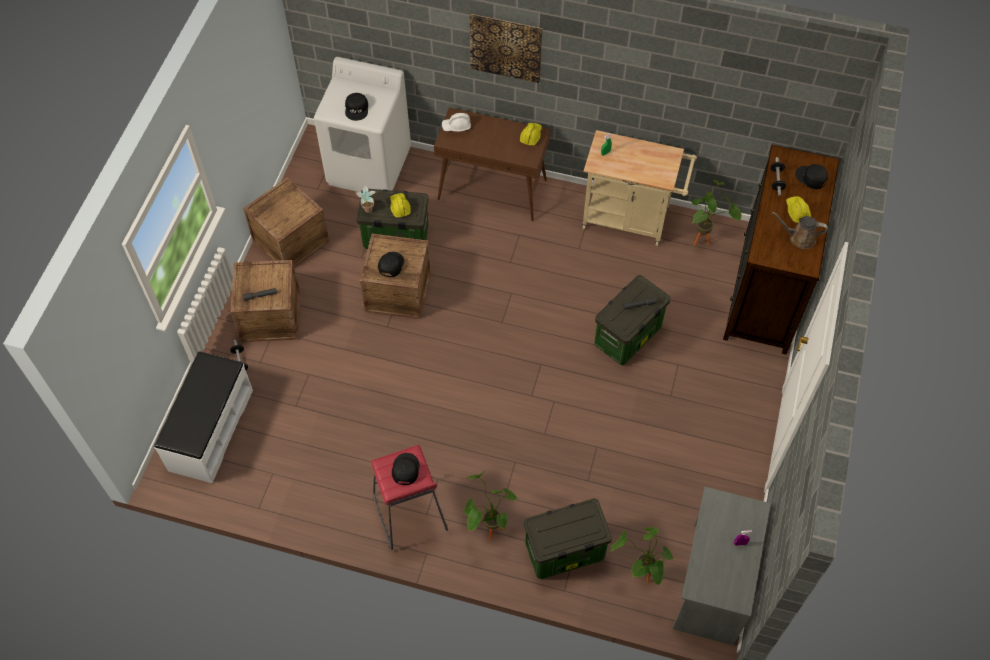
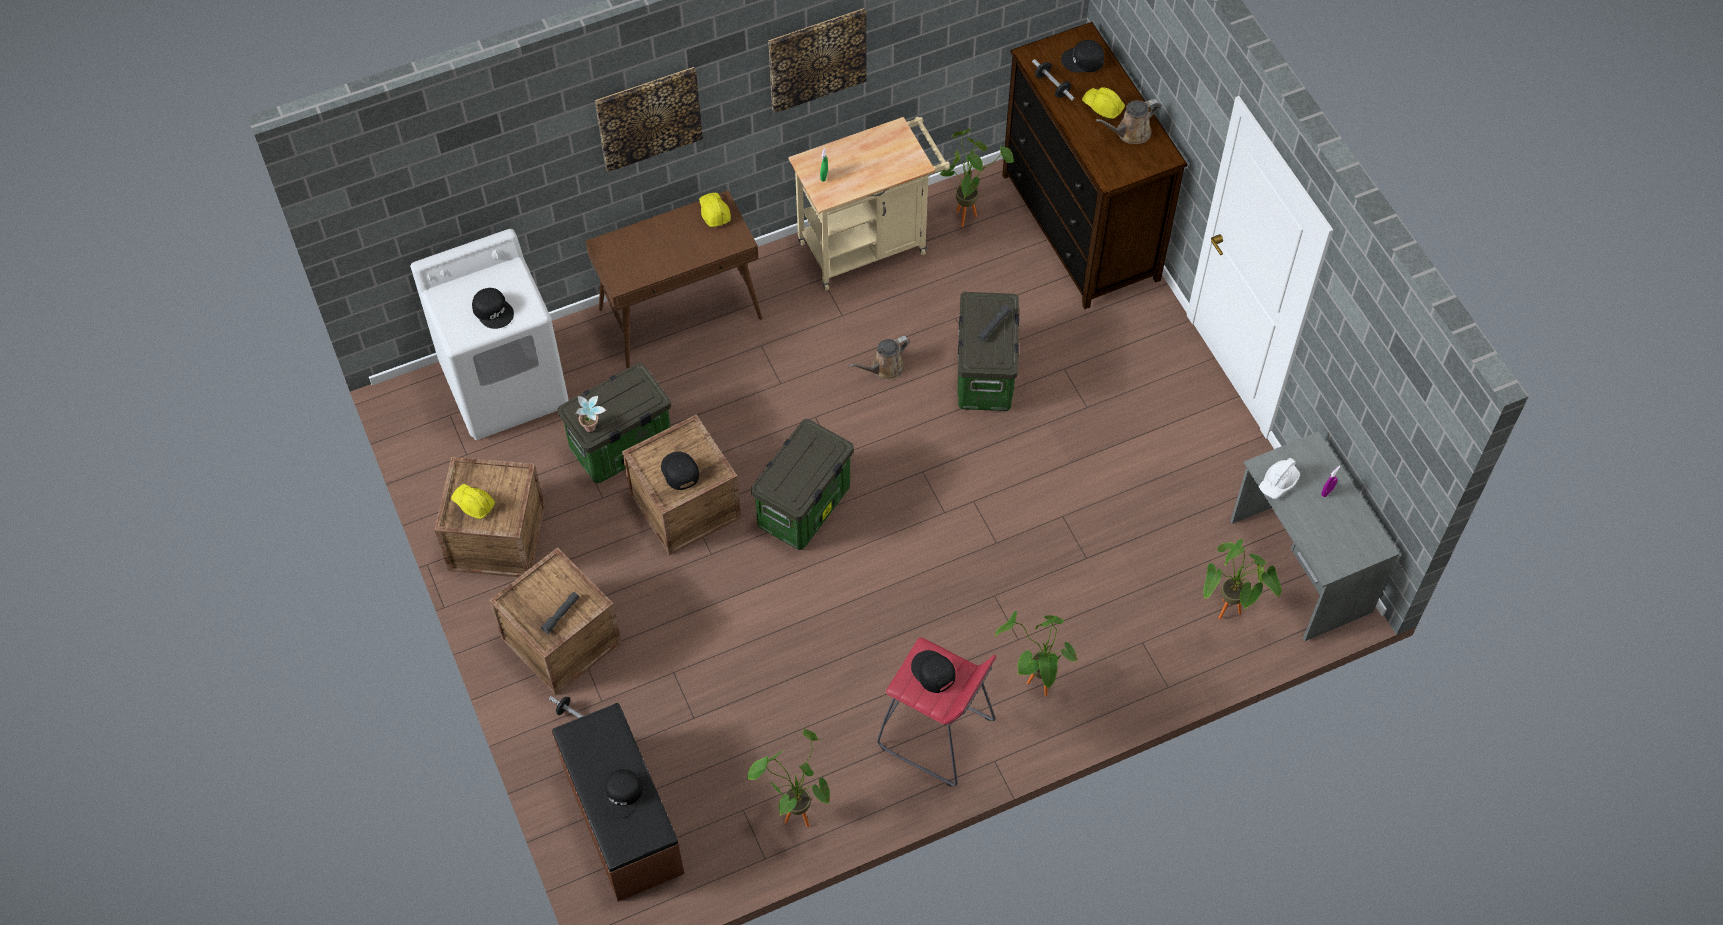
camera: 40 degrees left, 0 degrees up
(197, 412) = (623, 795): none -> black cap
(210, 430) = (621, 819): white bench -> brown bench
(296, 496) = (794, 812): none -> potted plant
(400, 207) = (625, 399): yellow hard hat -> yellow hard hat (473, 503)
(456, 126) = (617, 257): white hard hat -> white hard hat (1278, 482)
(564, 552) = (1132, 649): storage box -> storage box (804, 508)
(574, 293) = (884, 368): none -> brown watering can
(631, 72) = (817, 59): none -> picture

